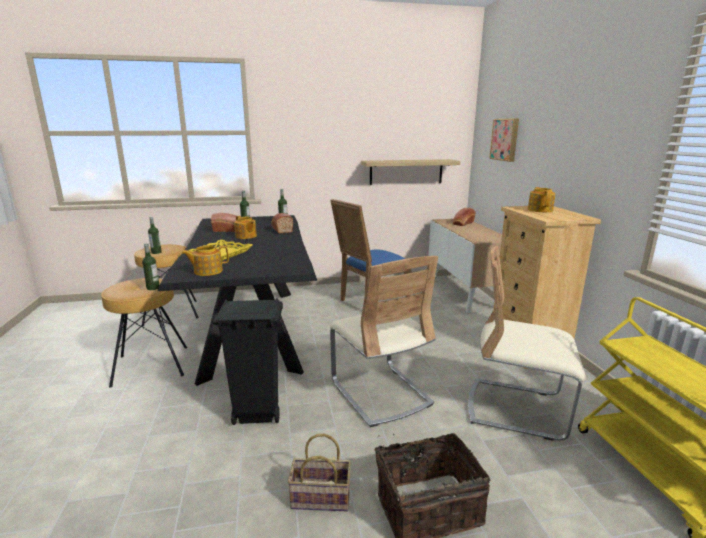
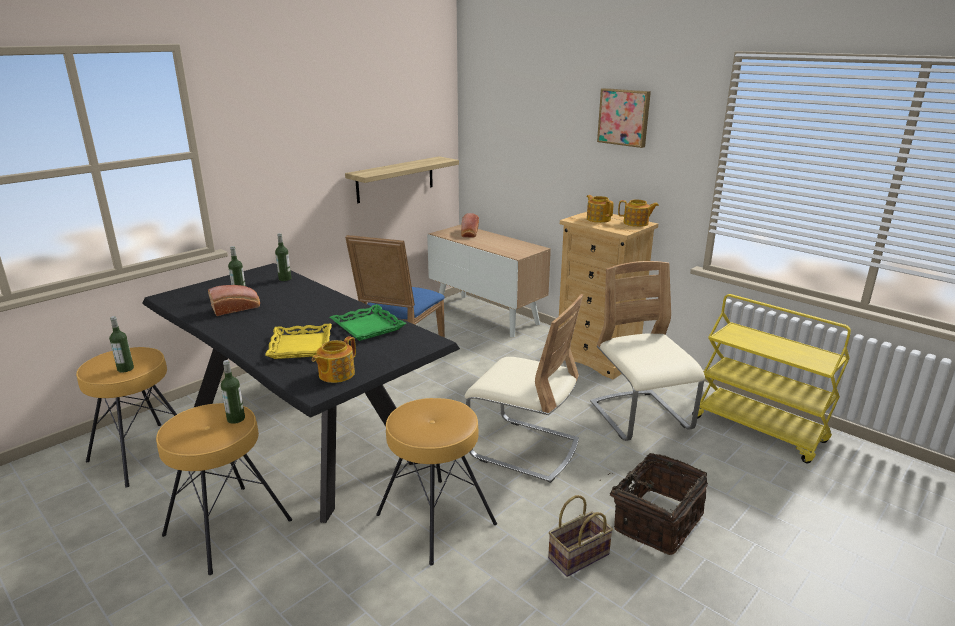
camera: 35 degrees left, 5 degrees up
(246, 236) = (279, 313): teapot -> teapot (636, 223)
(257, 414) = (435, 520): black trash can -> brown stool
(276, 253) = (367, 327): none -> green tray
(281, 229) = (304, 291): bread -> none
(505, 139) = (516, 135): picture -> picture (624, 117)
(516, 409) = (640, 417): beige chair -> beige chair turned 90 degrees clockwise

